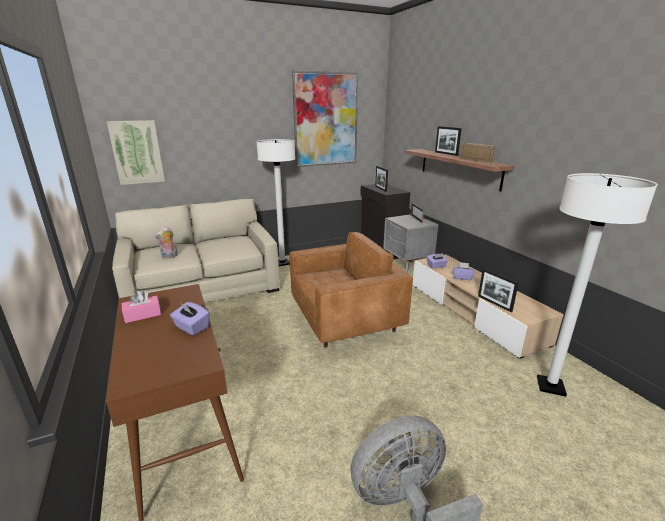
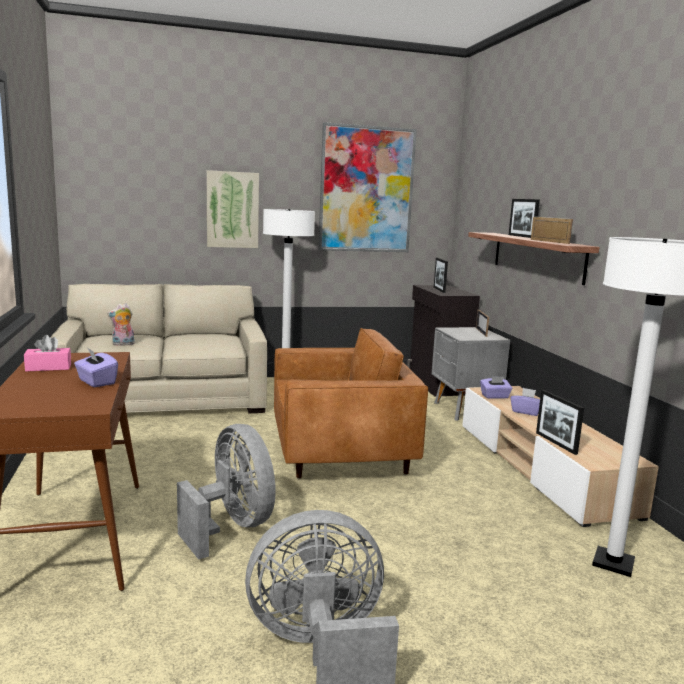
camera: 10 degrees right, 10 degrees down
(137, 152) = (109, 212): picture -> picture (232, 210)
(298, 401) = (232, 527): none -> grey fan

